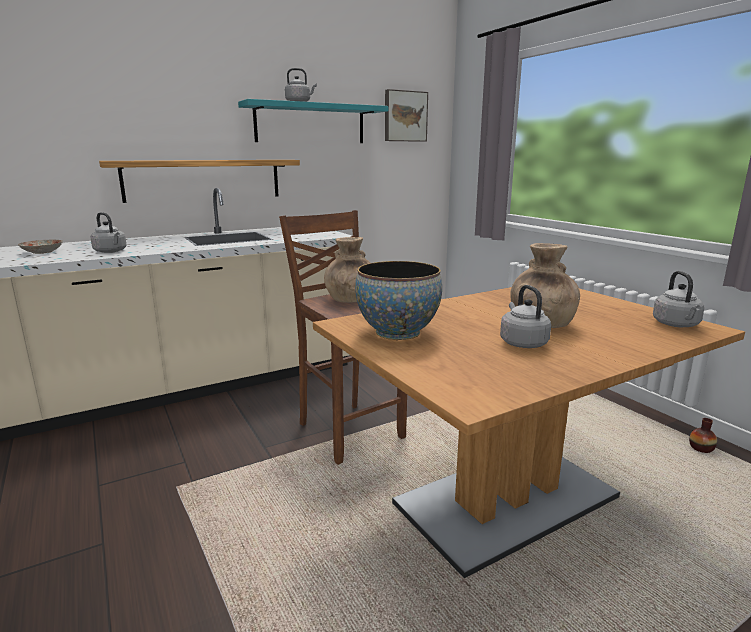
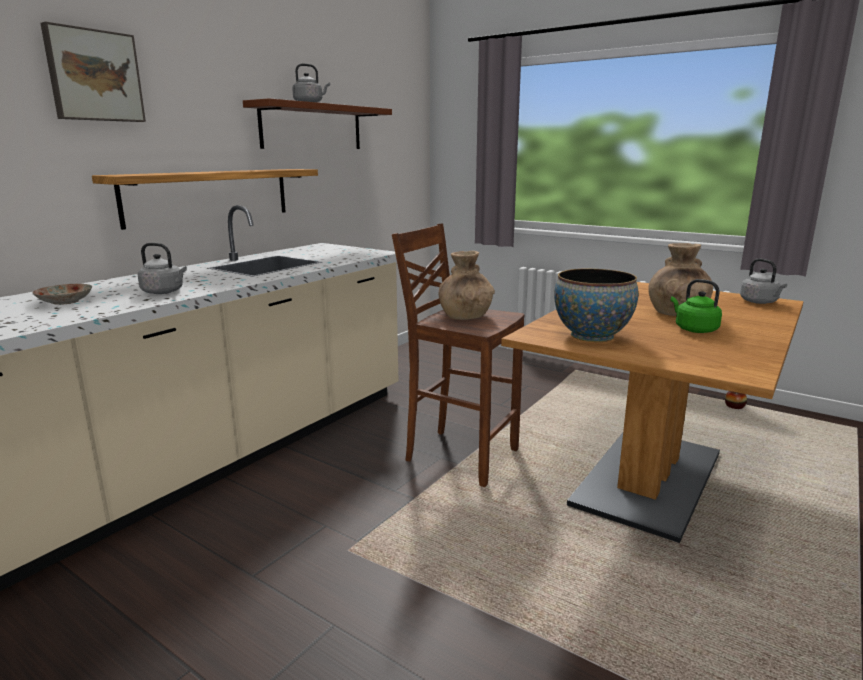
camera: 25 degrees left, 0 degrees up
(310, 124) = (312, 127): turquoise shelf -> brown shelf
(405, 116) = (393, 119): picture -> picture (94, 76)
(522, 342) = (694, 329): grey kettle -> green kettle

